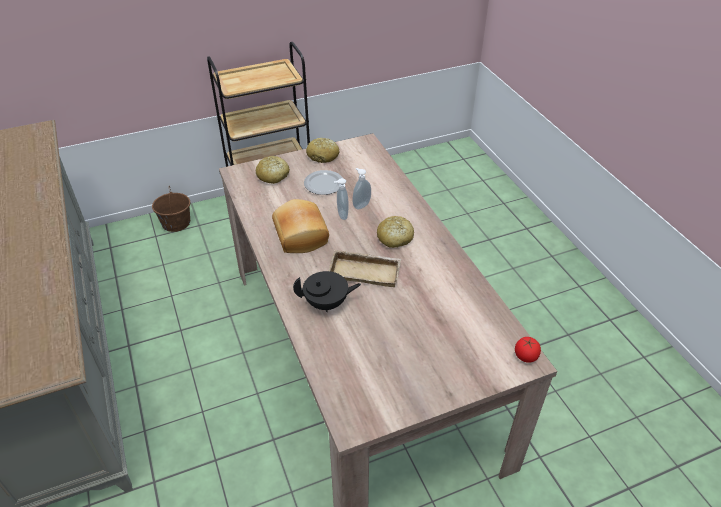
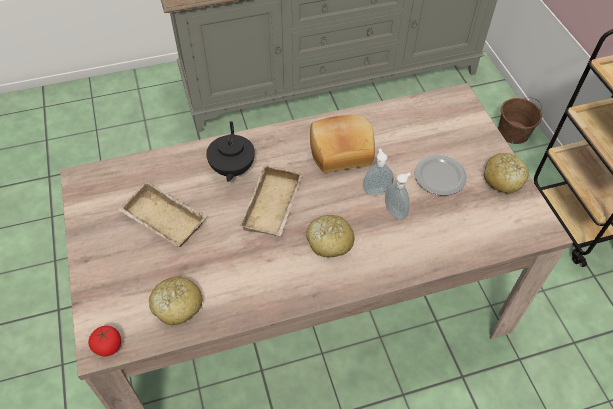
camera: 95 degrees right, 10 degrees up
(273, 175) = (455, 129): bread -> bread (176, 305)
(394, 345) = (161, 220): none -> beige tray

